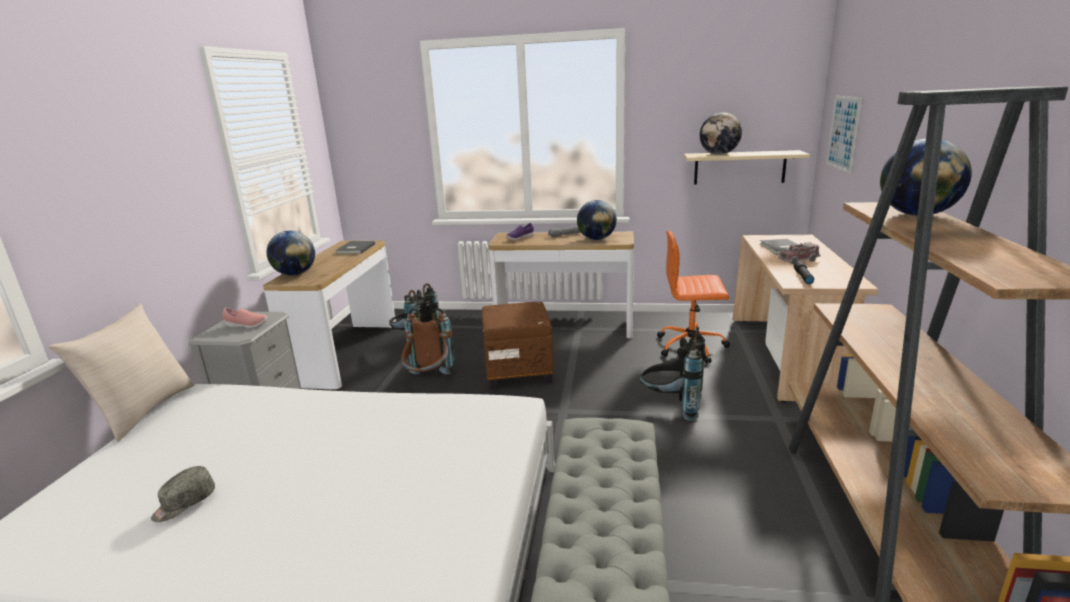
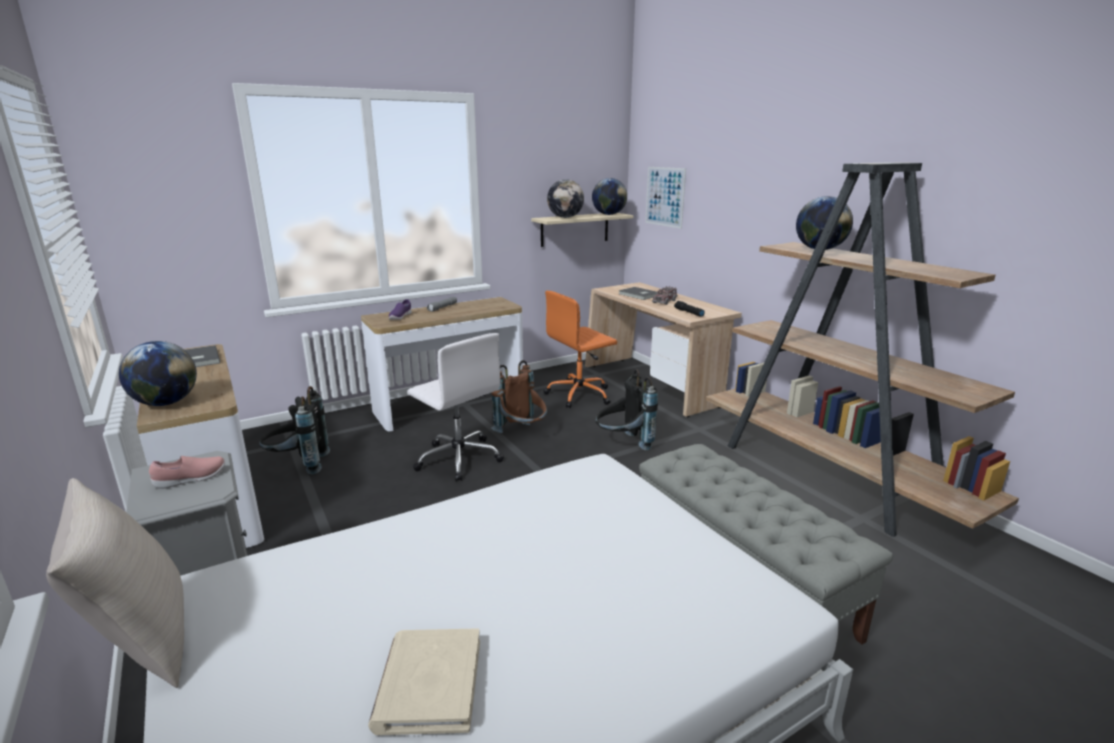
camera: 40 degrees left, 0 degrees up
(184, 503) = (429, 684): grey cap -> beige book
(429, 381) = (372, 495): brown backpack -> brown backpack (522, 434)
(517, 372) = (458, 458): brown ottoman -> white office chair
(596, 239) = (481, 307): globe -> globe (608, 214)

